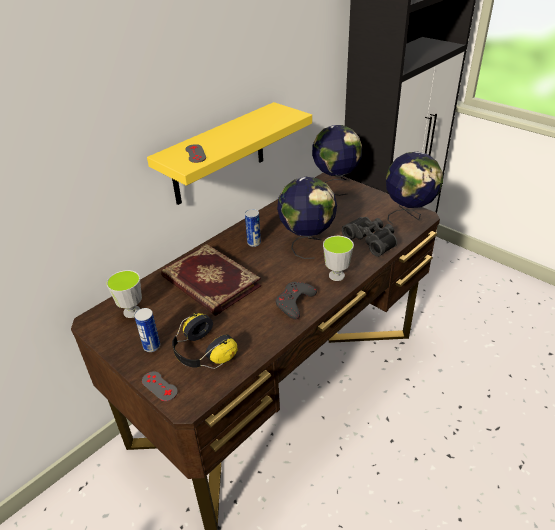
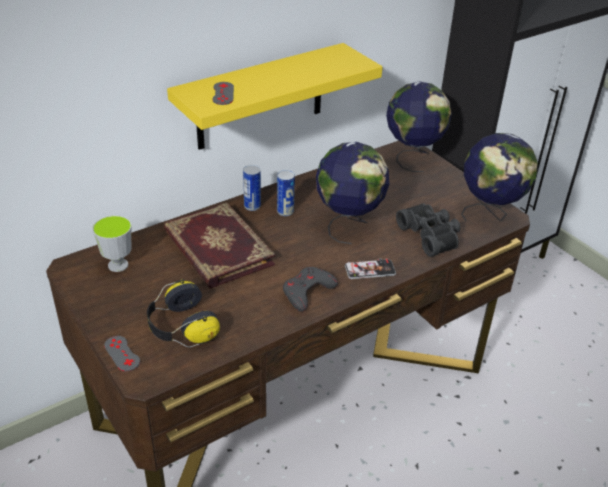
camera: 10 degrees right, 0 degrees up
(151, 346) = (127, 308): can -> can (252, 206)
(336, 275) = (370, 270): cup -> phone

